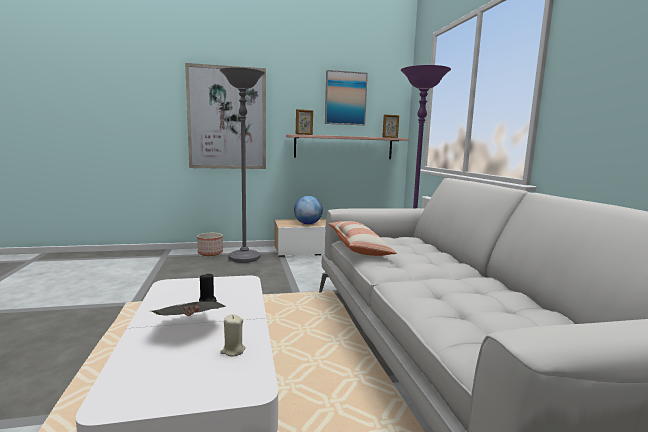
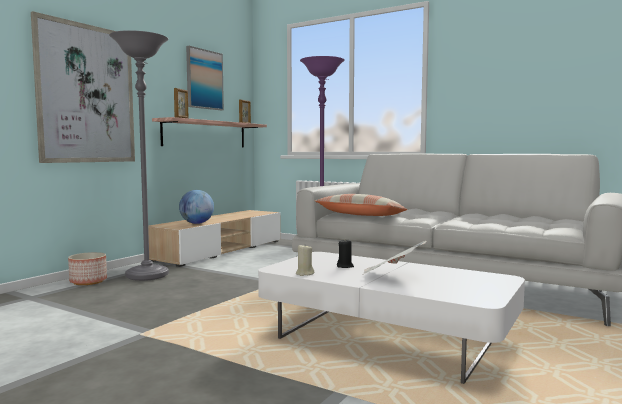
camera: 45 degrees left, 5 degrees down
(233, 351) = (449, 274): beige candle -> beige candle (304, 273)

